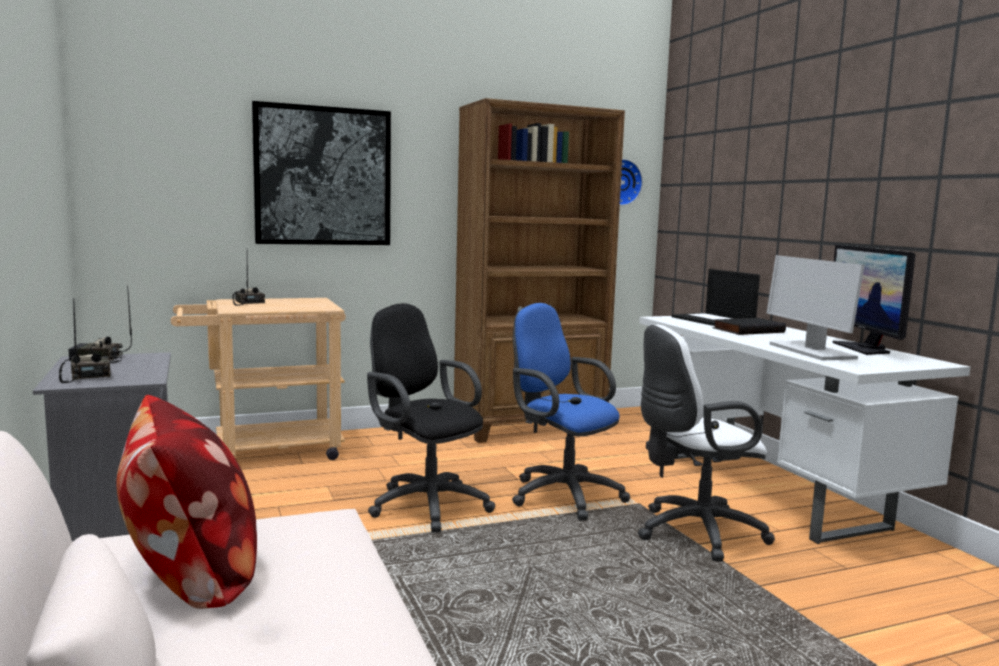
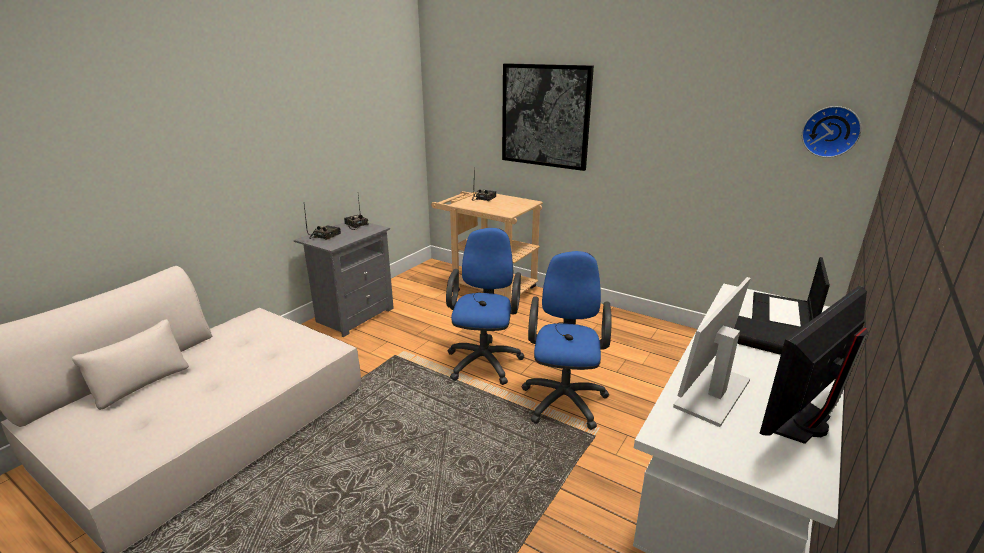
camera: 55 degrees right, 15 degrees up
(190, 575) = (243, 347): pillow -> none
(425, 504) = (485, 360): black office chair -> blue office chair
(530, 427) = (665, 337): brown bookcase -> none
(693, 533) = (577, 480): white office chair -> none

